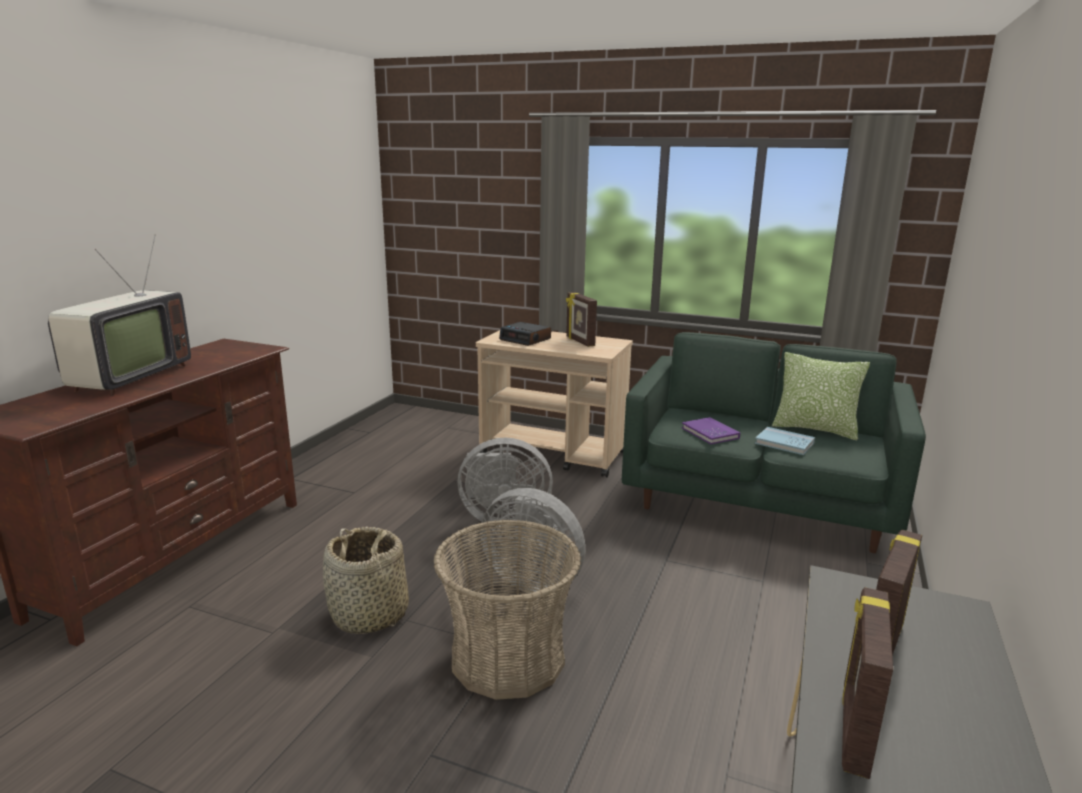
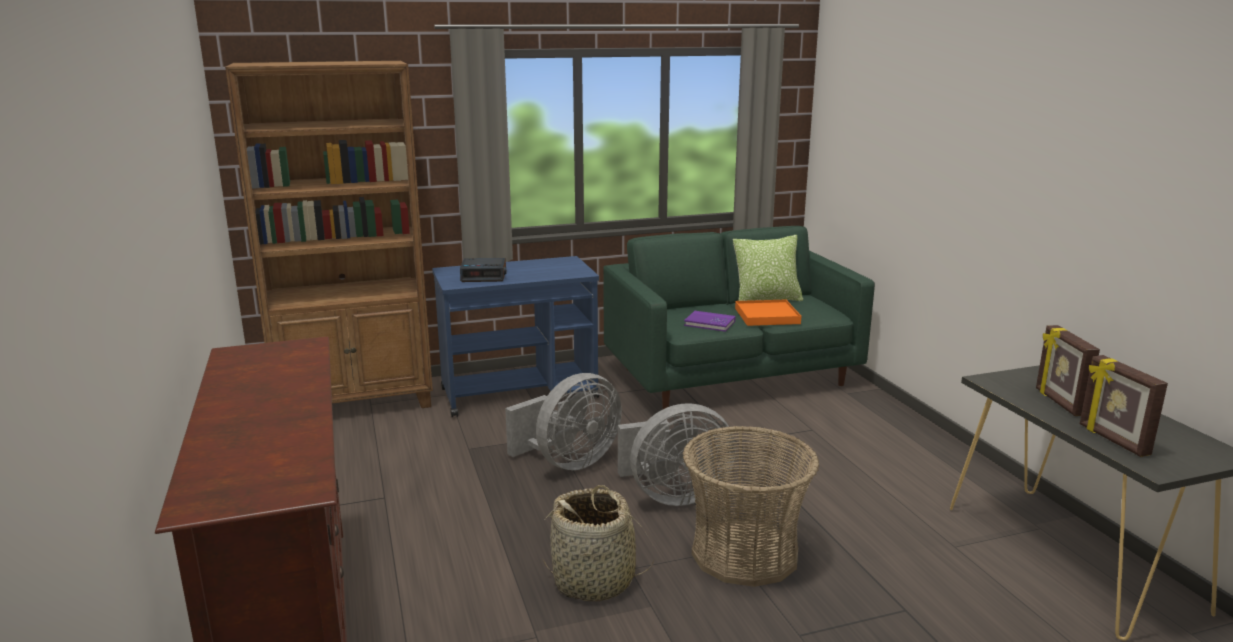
camera: 40 degrees left, 0 degrees up
(126, 378) = (239, 416): television -> none
(441, 424) = (357, 403): none -> brown bookcase
(554, 454) = (520, 393): beige cart -> blue cart
(579, 341) = (537, 267): picture frame -> none
(784, 443) = (767, 316): blue book -> orange tray

